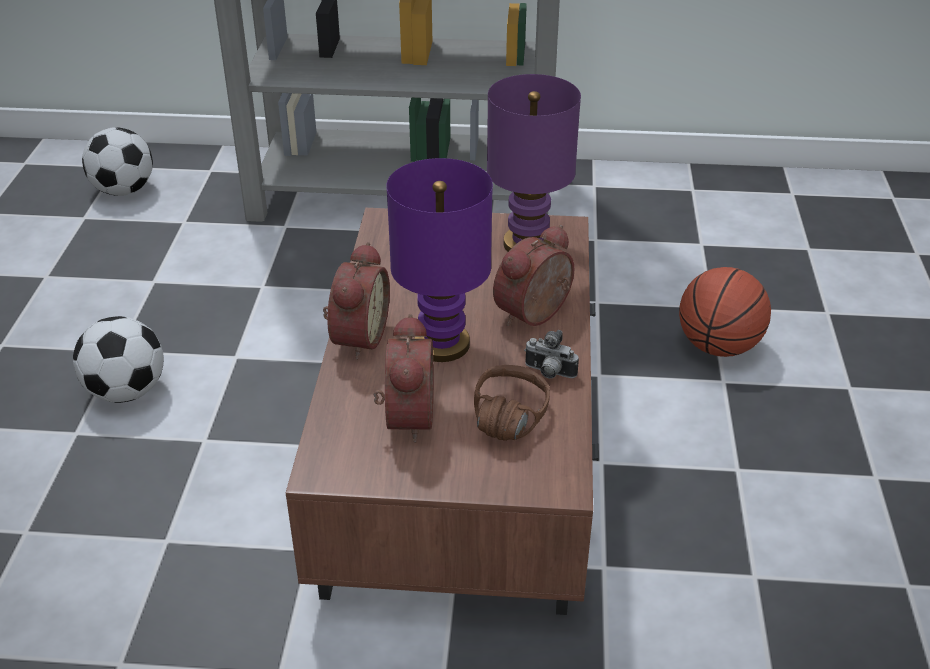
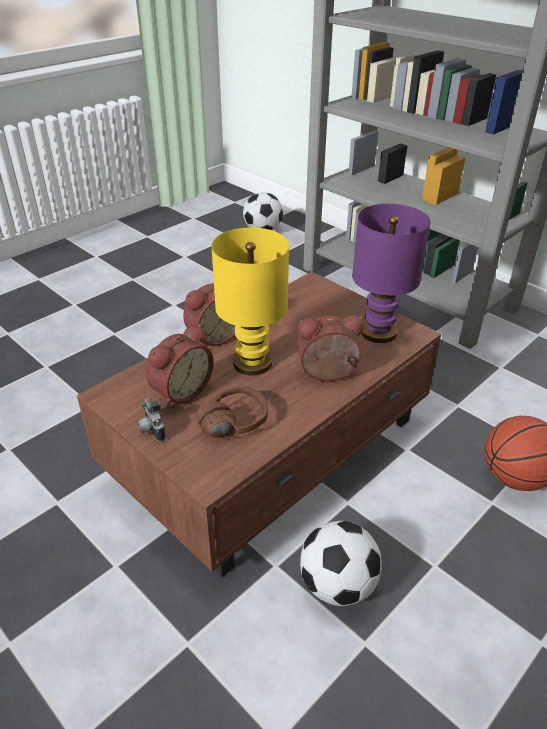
camera: 40 degrees right, 0 degrees up
(126, 391) = (155, 325): football -> football (337, 585)
(443, 343) = (253, 363): purple table lamp -> yellow table lamp
(549, 373) = (289, 412): camera -> camera (151, 430)

